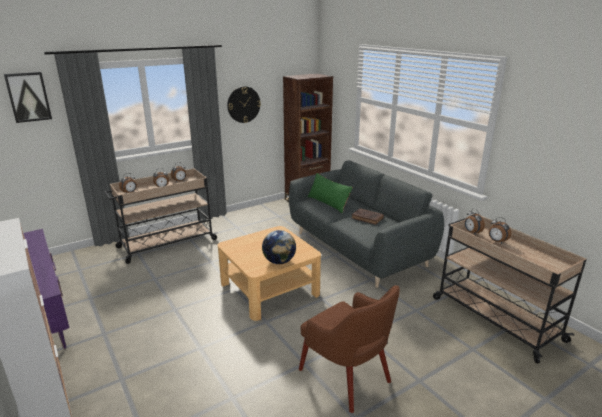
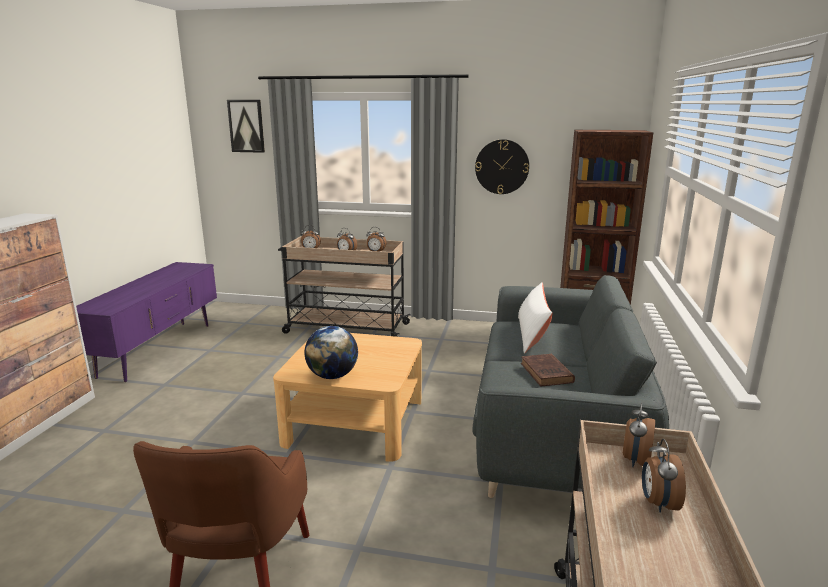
camera: 45 degrees right, 5 degrees down
(328, 203) = (532, 334): green pillow -> white pillow

